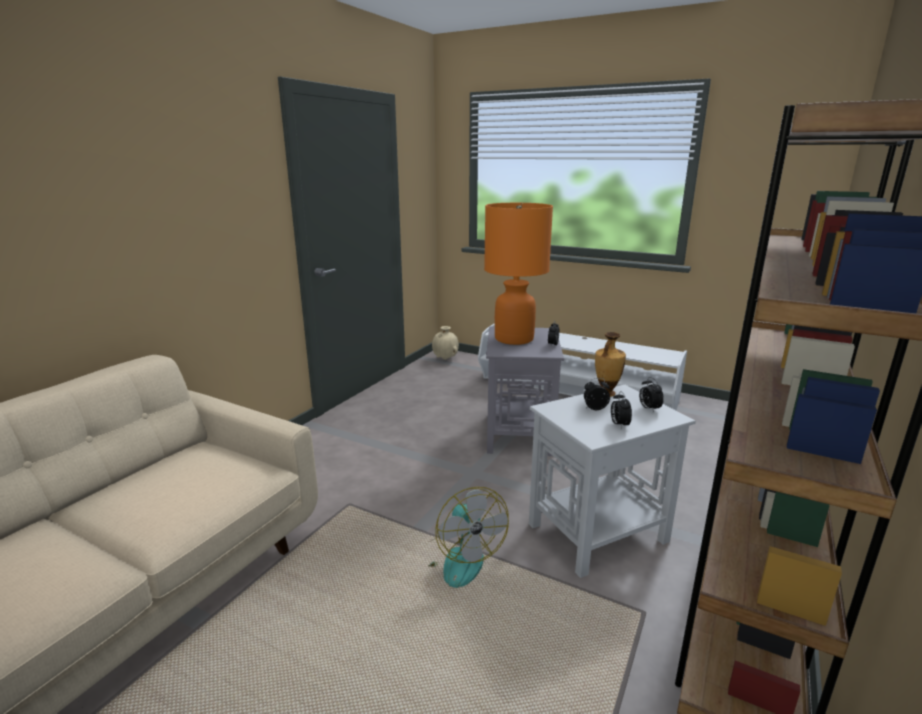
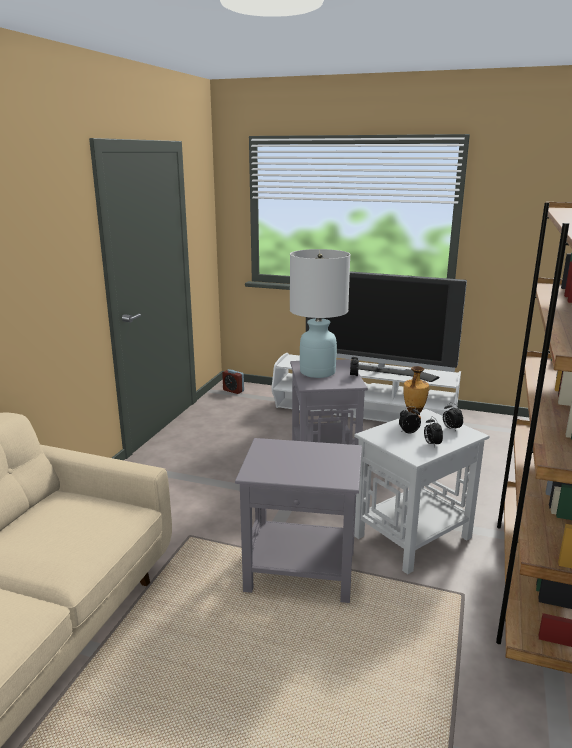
camera: 10 degrees left, 0 degrees up
(445, 359) = (233, 390): beige vase -> alarm clock
(457, 559) = (302, 571): fan -> grey side table
(513, 339) = (317, 372): orange table lamp -> white table lamp
(594, 346) = (380, 371): none -> television

